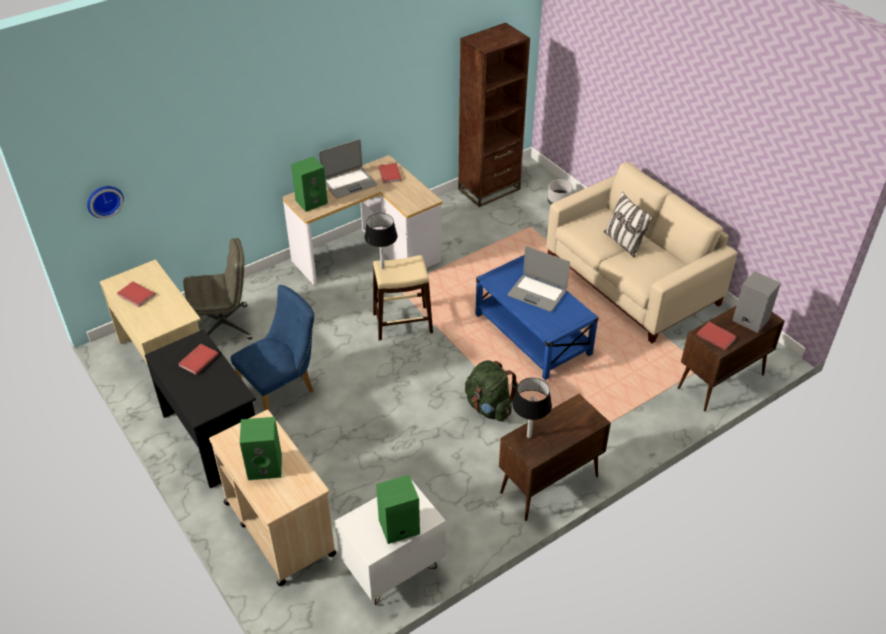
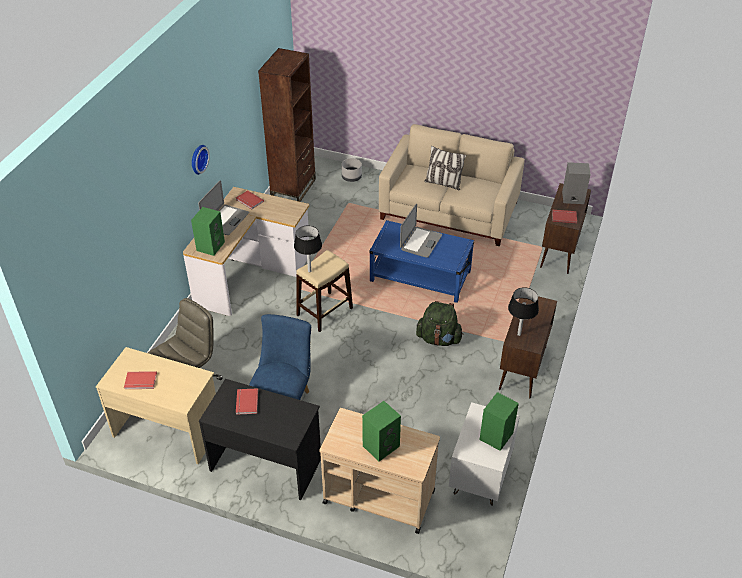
camera: 35 degrees left, 0 degrees up
(104, 200) = (81, 310): wall clock -> wall clock (197, 159)
(537, 293) = (420, 242): laptop -> laptop turned 60 degrees counterclockwise

